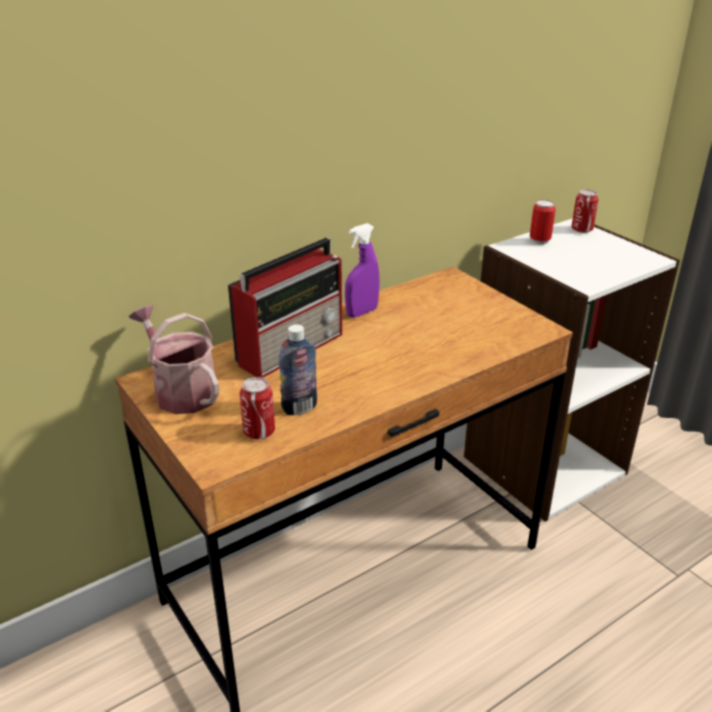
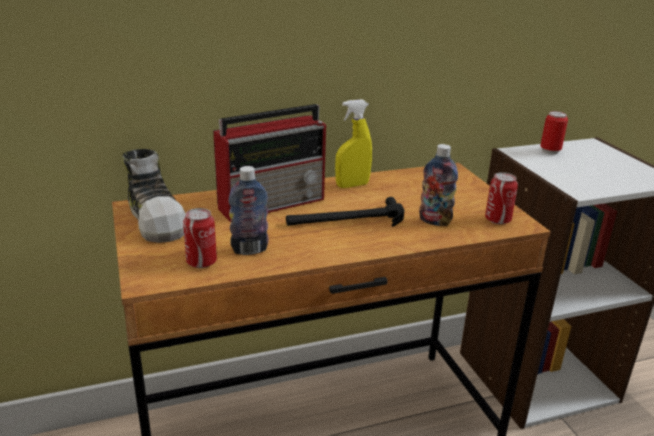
camera: 15 degrees right, 5 degrees down
(181, 391) = (157, 219): watering can -> shoe
(362, 312) = (352, 185): purple spray bottle -> yellow spray bottle
(377, 355) = (346, 220): none -> hammer
(463, 340) = (434, 221): none -> bottle
(582, 229) = (598, 147): can -> can (497, 220)

